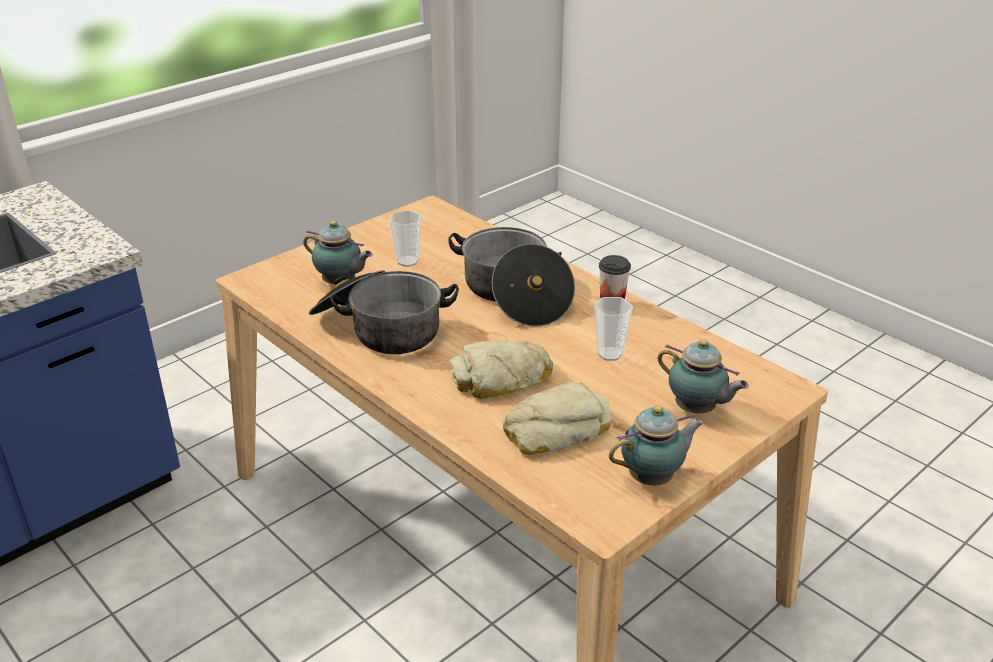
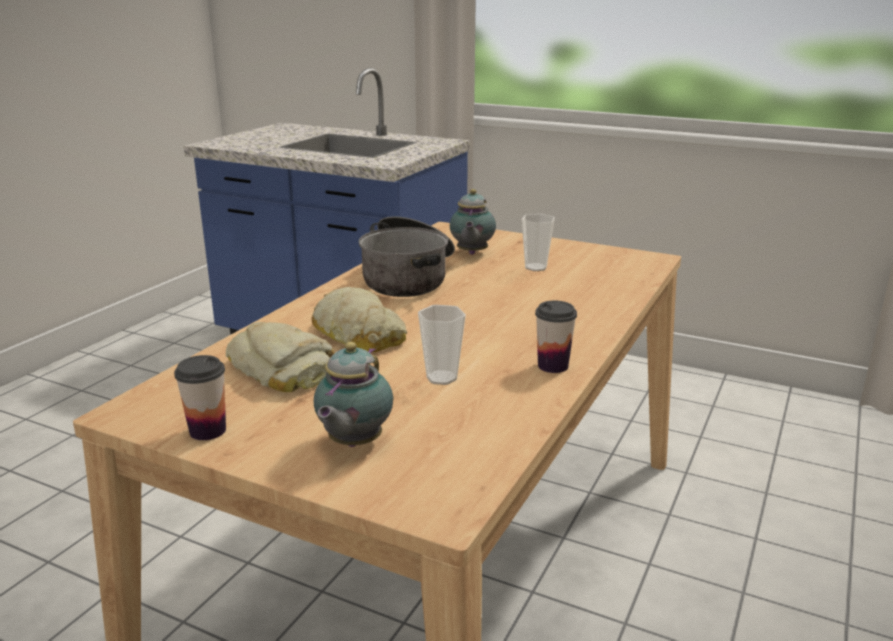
camera: 70 degrees right, 10 degrees down
(513, 294) = (522, 316): cooking pot -> none
(653, 478) = (207, 431): teapot -> cup

